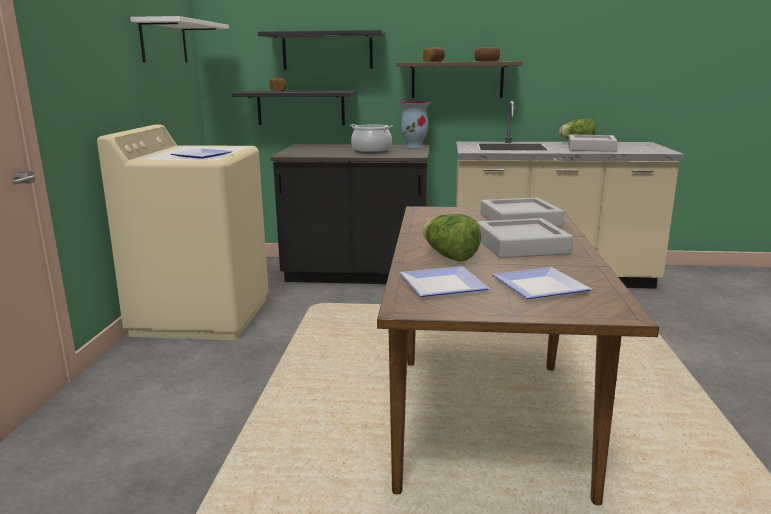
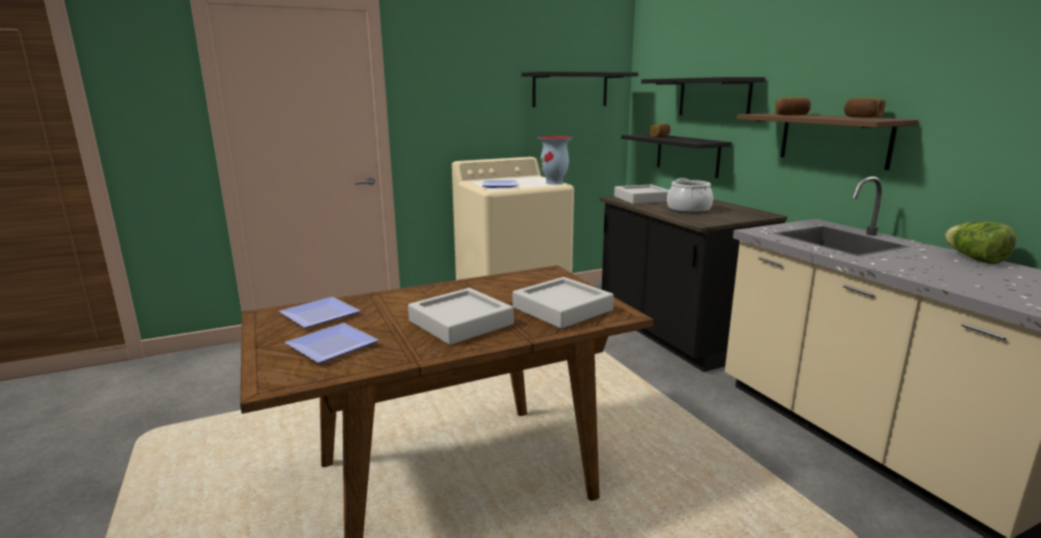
camera: 60 degrees right, 0 degrees up
(164, 42) = (570, 89): white shelf -> black shelf
(414, 146) = (756, 214): vase -> vase (555, 183)
(449, 256) = (400, 305): lettuce -> none
(591, 148) = (944, 270): grey tray -> grey tray (642, 199)

